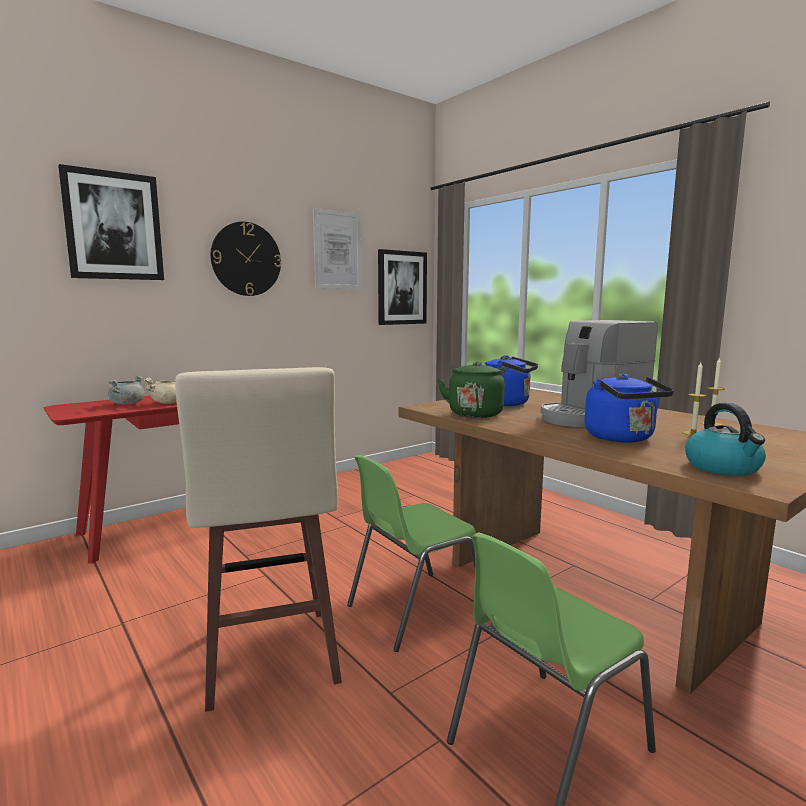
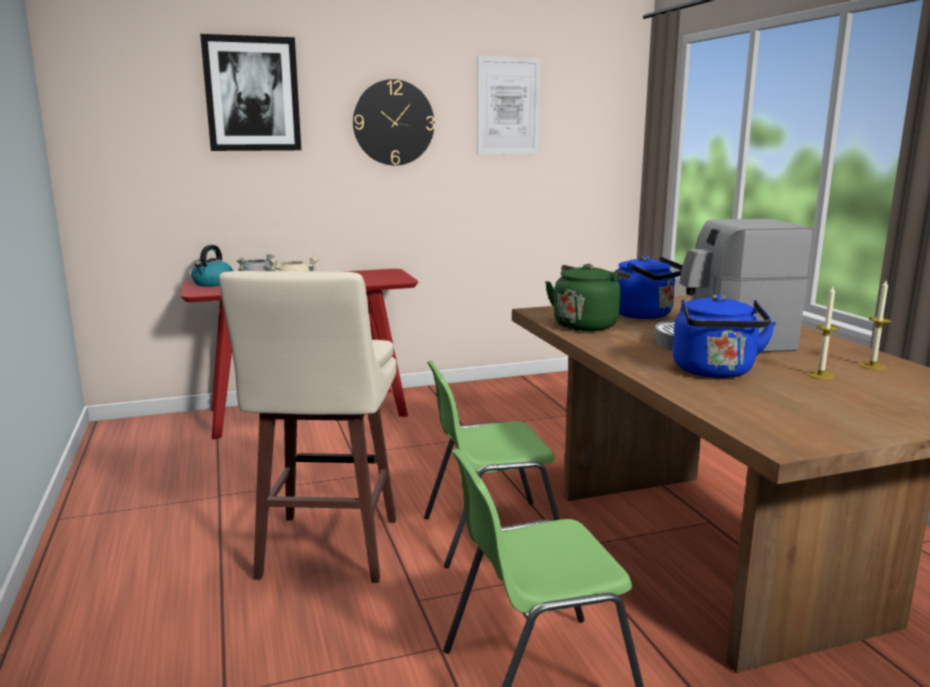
camera: 20 degrees right, 5 degrees up
(401, 288) = (596, 150): picture -> none
(723, 468) = (776, 419): kettle -> kettle (213, 283)

